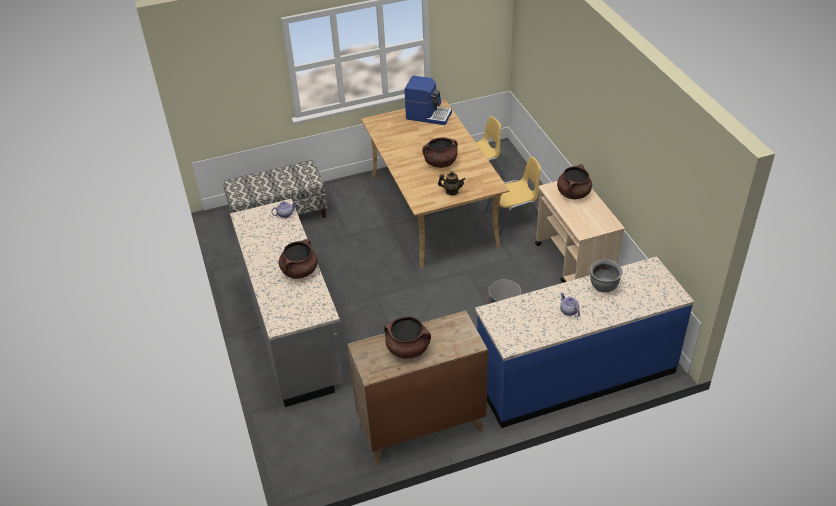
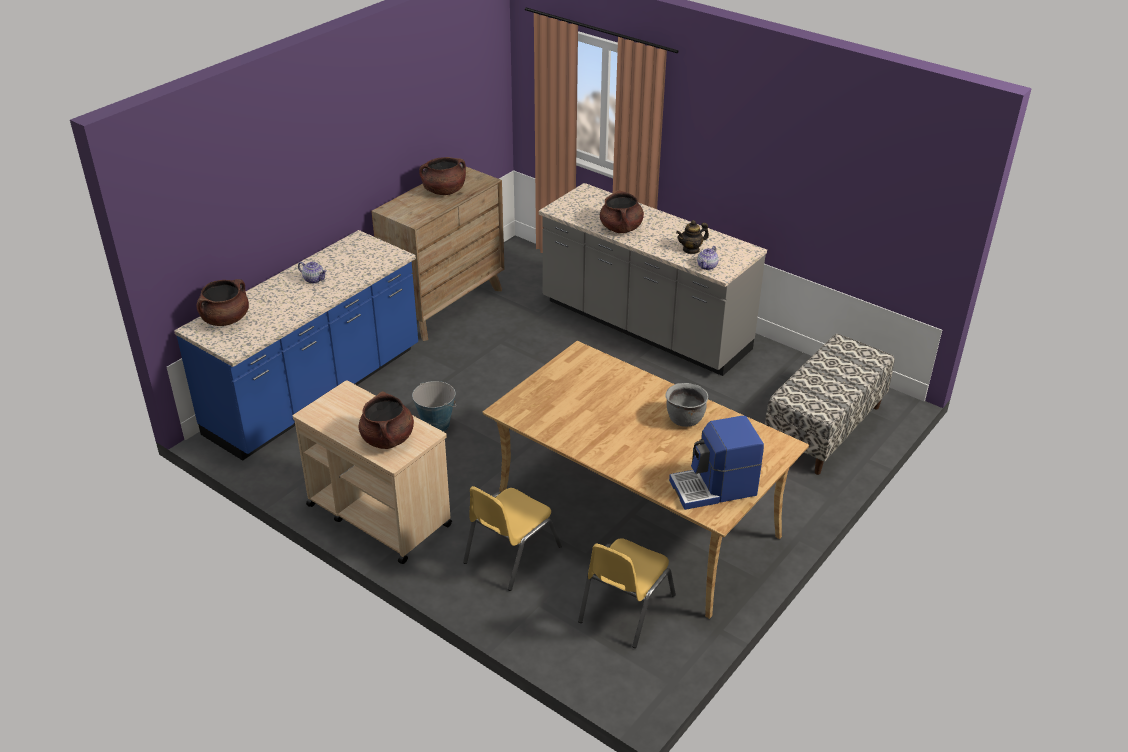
camera: 145 degrees right, 5 degrees down
(440, 163) = (611, 414): brown cooking pot -> brown cooking pot (225, 319)
(451, 192) = (557, 381): teapot -> teapot (691, 249)
(604, 286) = (285, 311): grey cooking pot -> grey cooking pot (684, 419)

